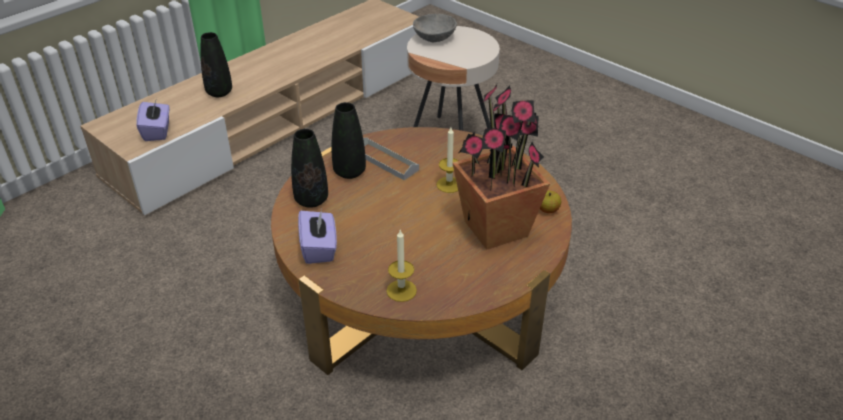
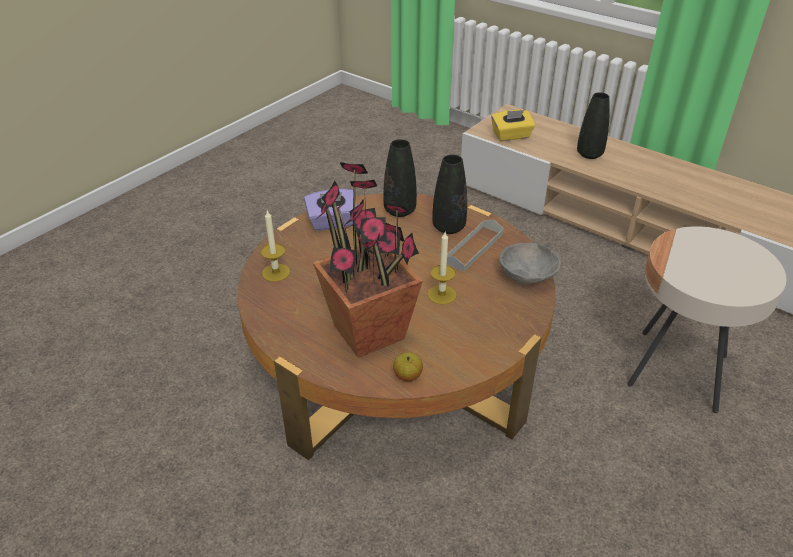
camera: 85 degrees right, 0 degrees up
(157, 131) = (511, 136): purple tissue box -> yellow tissue box
(435, 38) = (729, 247): grey bowl -> grey bowl (528, 277)

